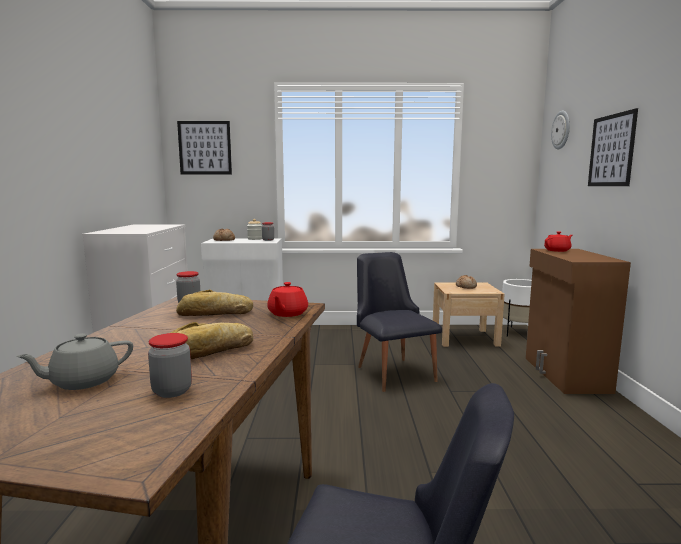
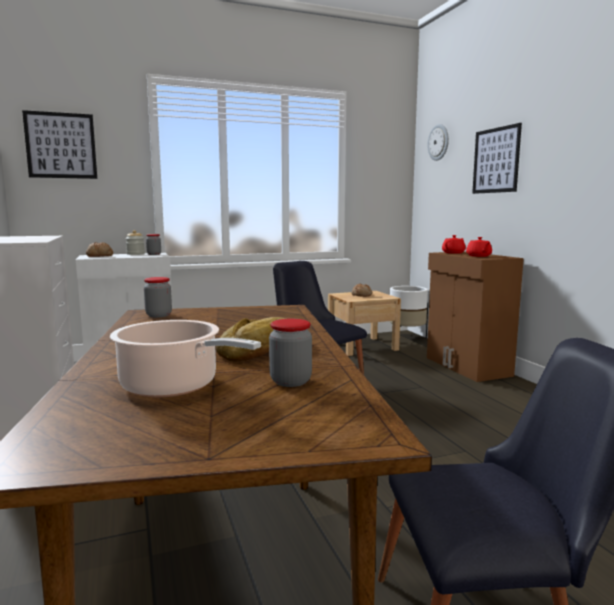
camera: 20 degrees left, 0 degrees up
(83, 381) = (174, 386): grey teapot -> cooking pot
(215, 313) = (205, 320): bread -> none
(287, 313) = (284, 314): red teapot -> red teapot (478, 256)

